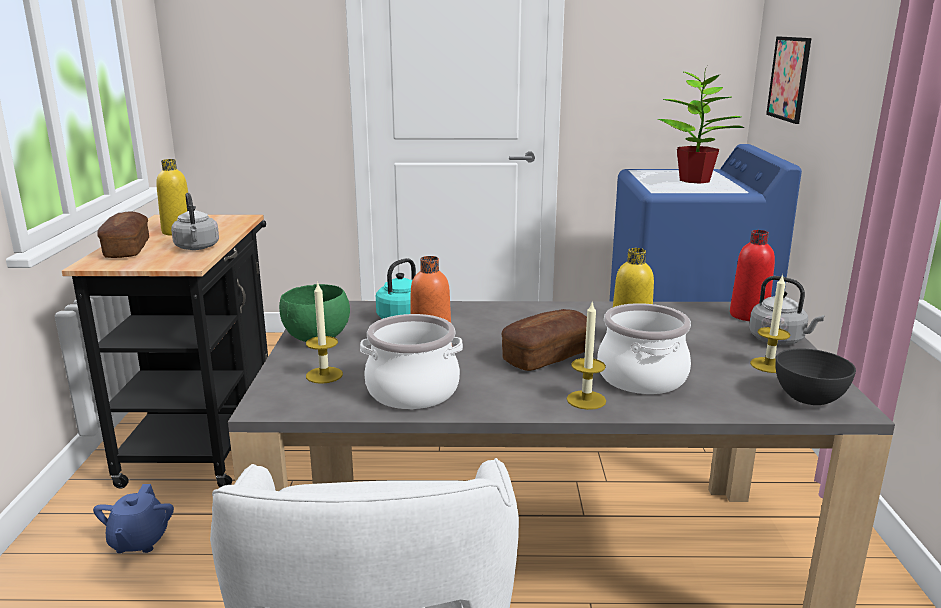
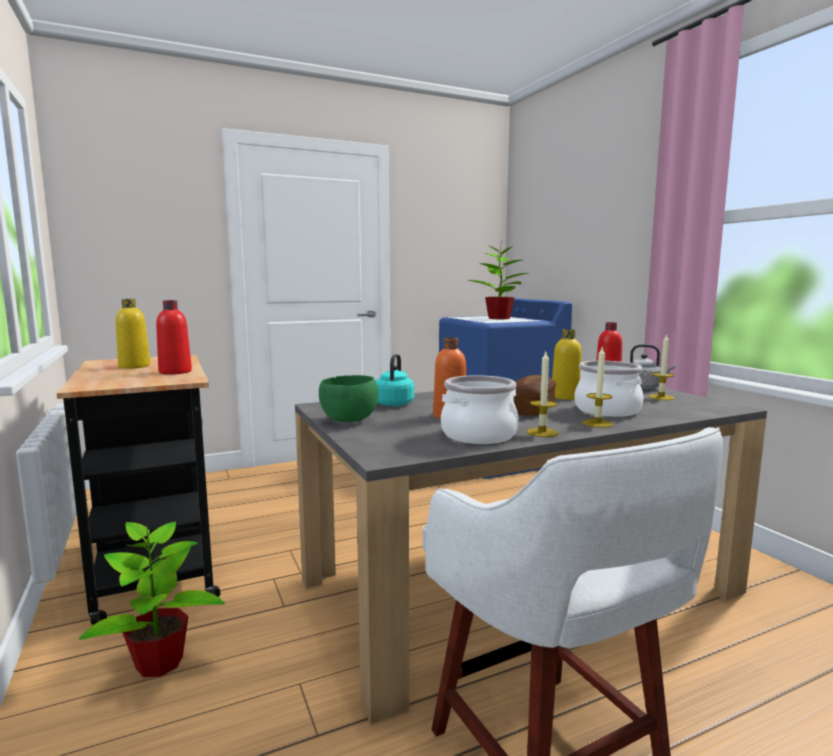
camera: 25 degrees left, 10 degrees down
(127, 249) = (103, 377): bread -> none
(139, 541) = (159, 664): blue teapot -> potted plant
(197, 248) = (175, 372): grey kettle -> red bottle
(324, 375) = (395, 436): candle -> candle (542, 432)
(789, 78) = (542, 252): picture -> none
(809, 398) = (709, 407): grey bowl -> none

